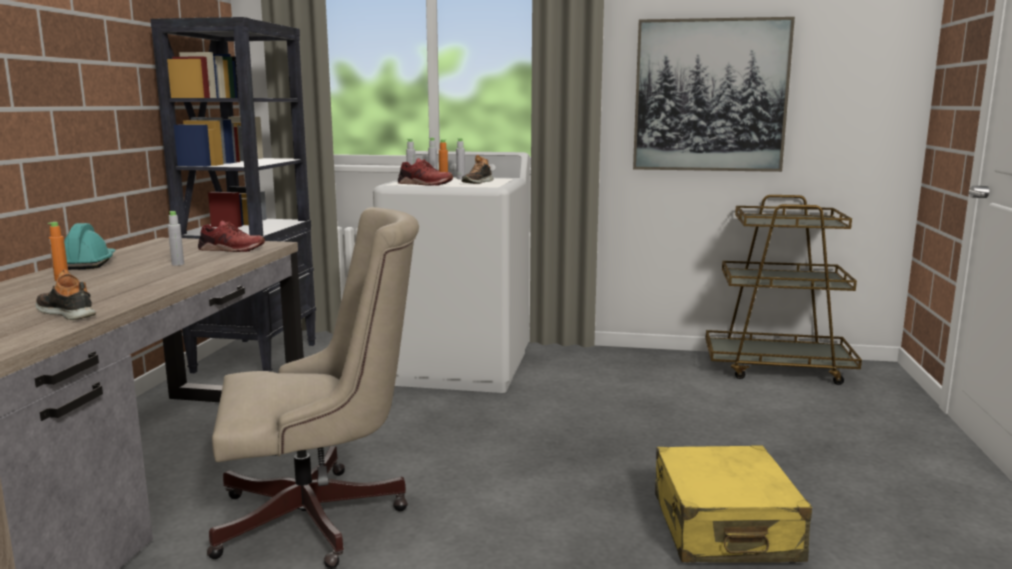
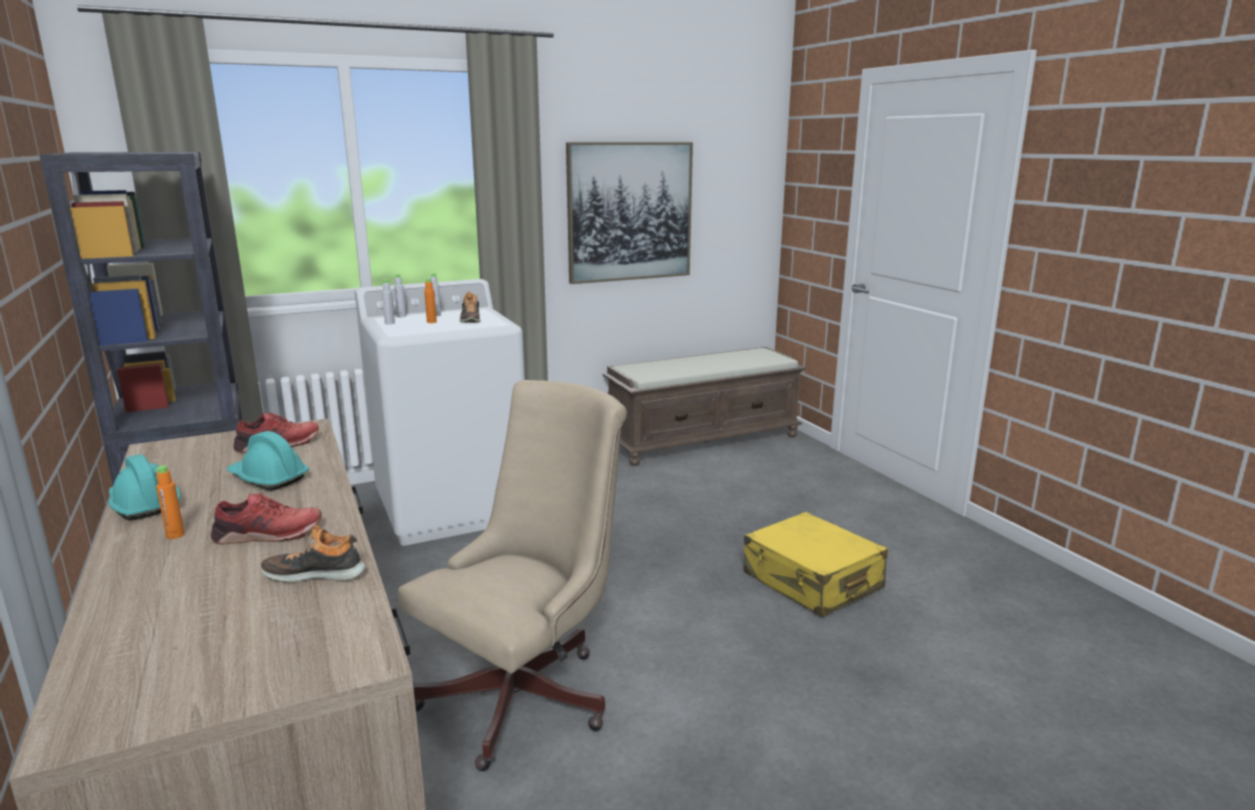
camera: 35 degrees left, 5 degrees up
(177, 264) = (268, 478): grey bottle -> turquoise hard hat
(424, 184) = (425, 329): red shoe -> red shoe (267, 534)
(777, 368) = (703, 440): brown cart -> brown bench

